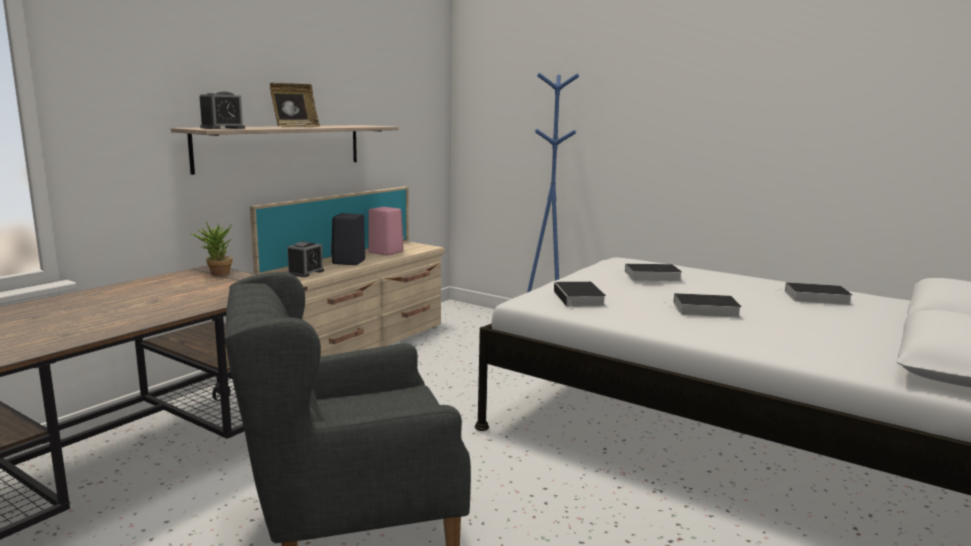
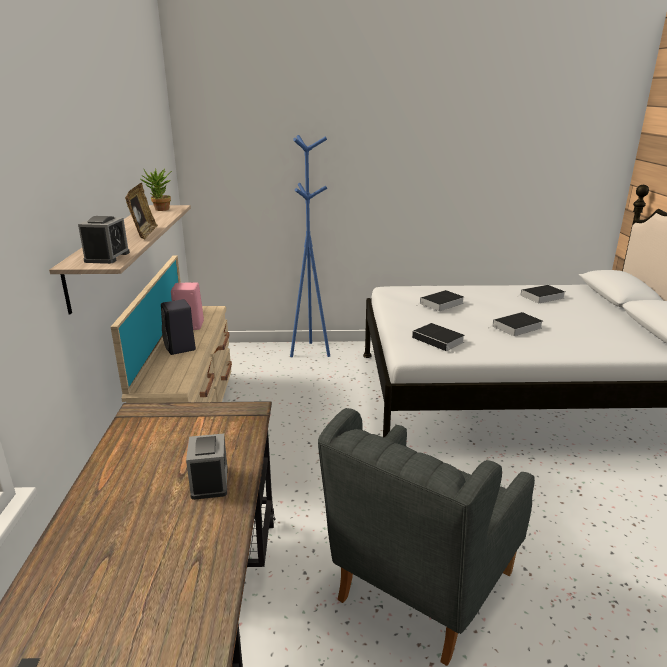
camera: 35 degrees left, 10 degrees up
(216, 274) = (159, 416): potted plant -> potted plant (160, 210)
(306, 272) = (167, 374): alarm clock -> alarm clock (209, 482)

